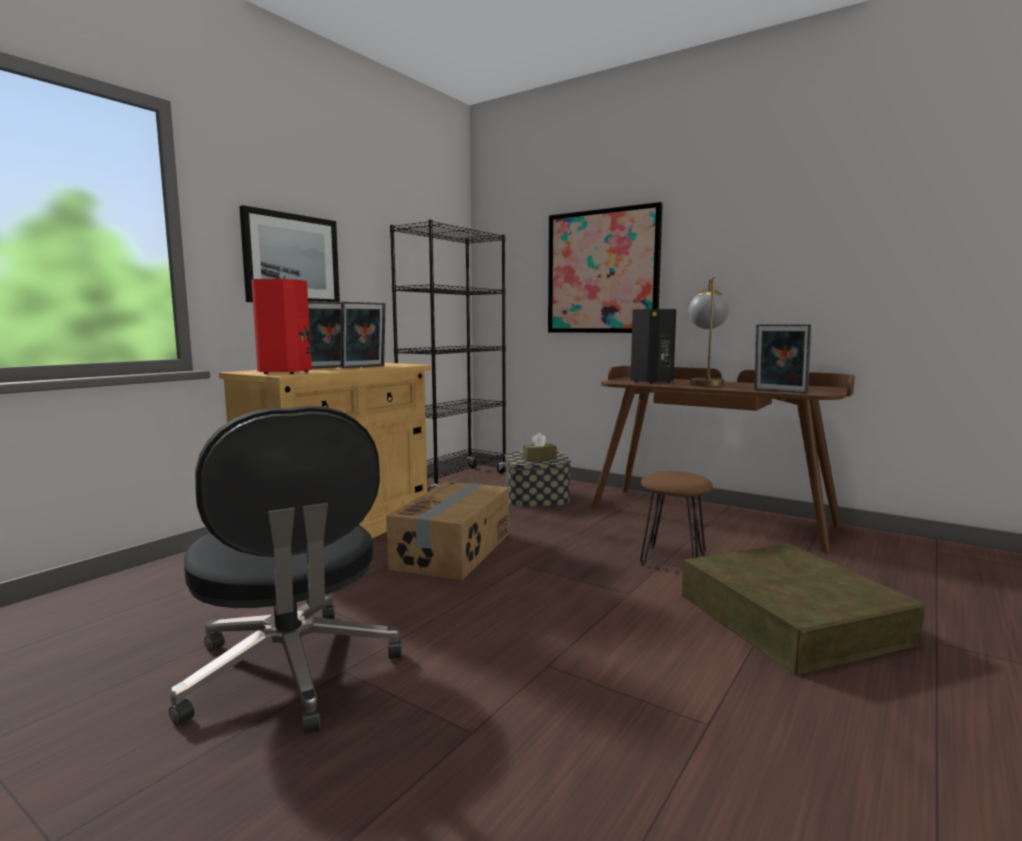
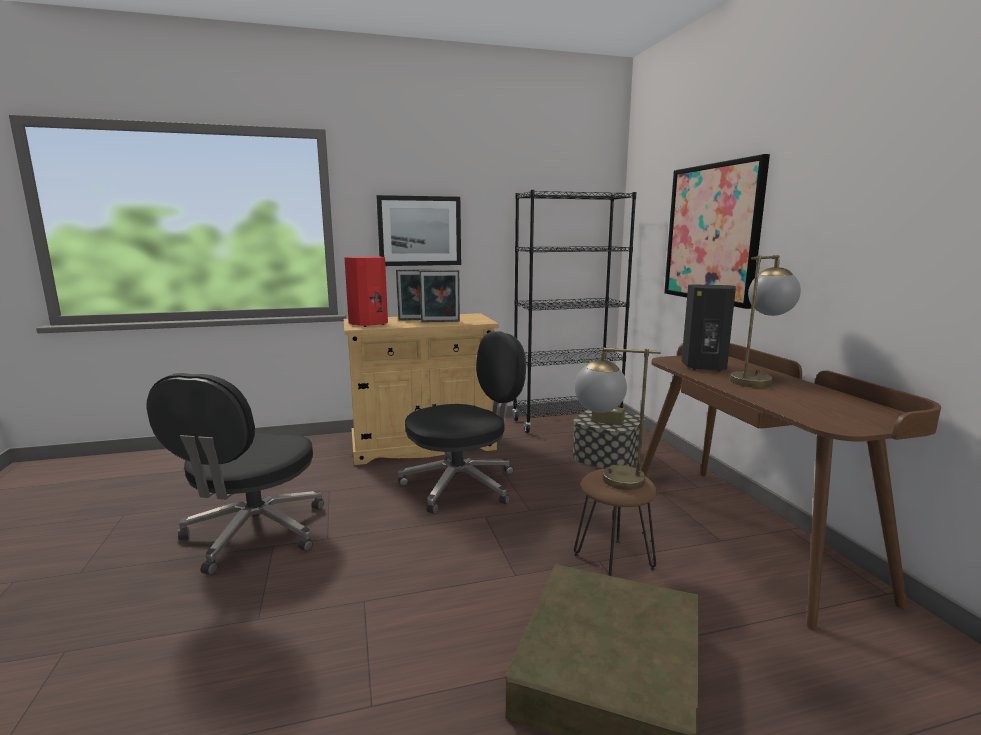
camera: 40 degrees right, 5 degrees up
(454, 550) = (462, 485): cardboard box -> black office chair
(670, 477) = (607, 479): none -> table lamp
(779, 391) = (791, 412): picture frame -> none

